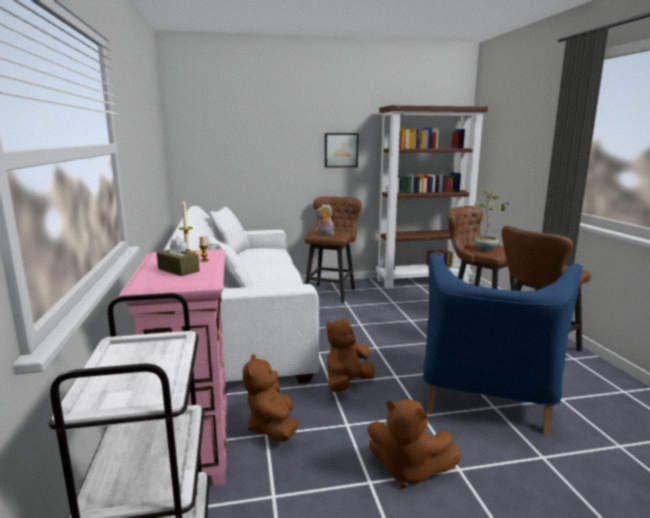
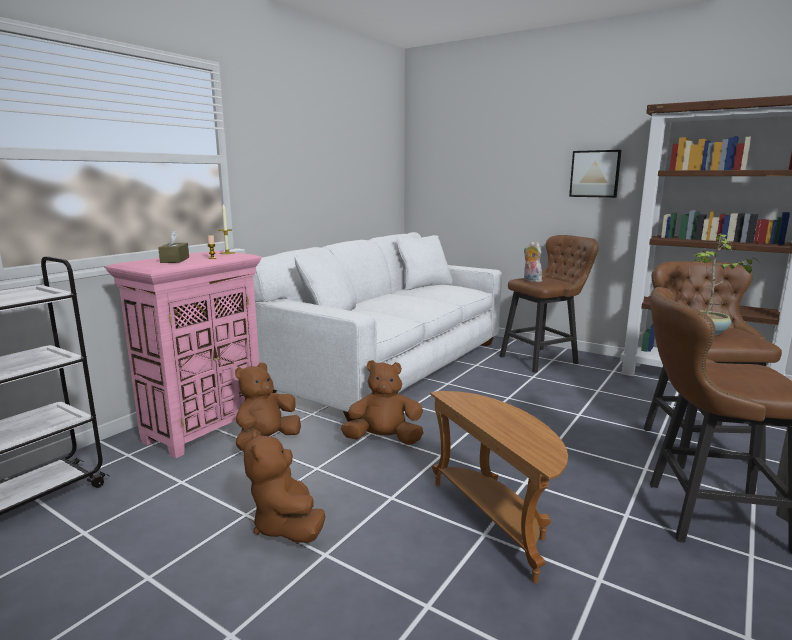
camera: 45 degrees right, 0 degrees up
(485, 397) = (496, 521): blue armchair -> brown side table

